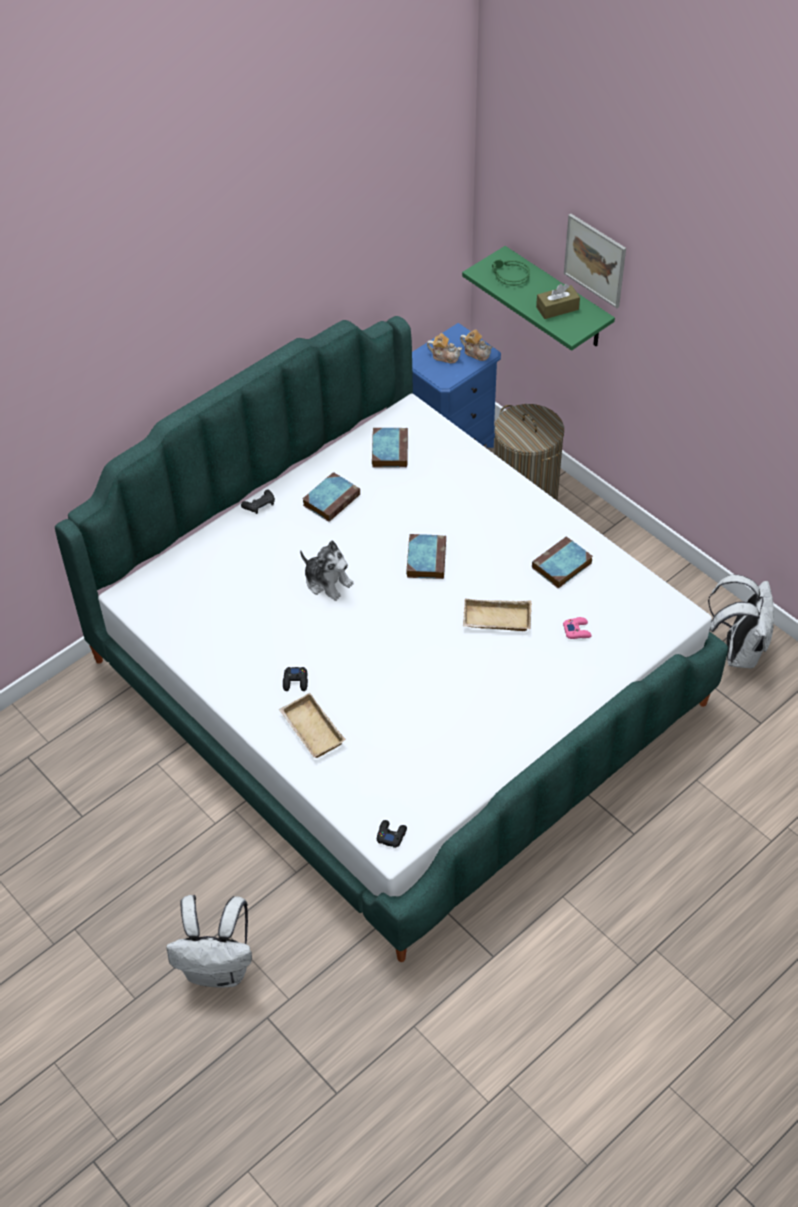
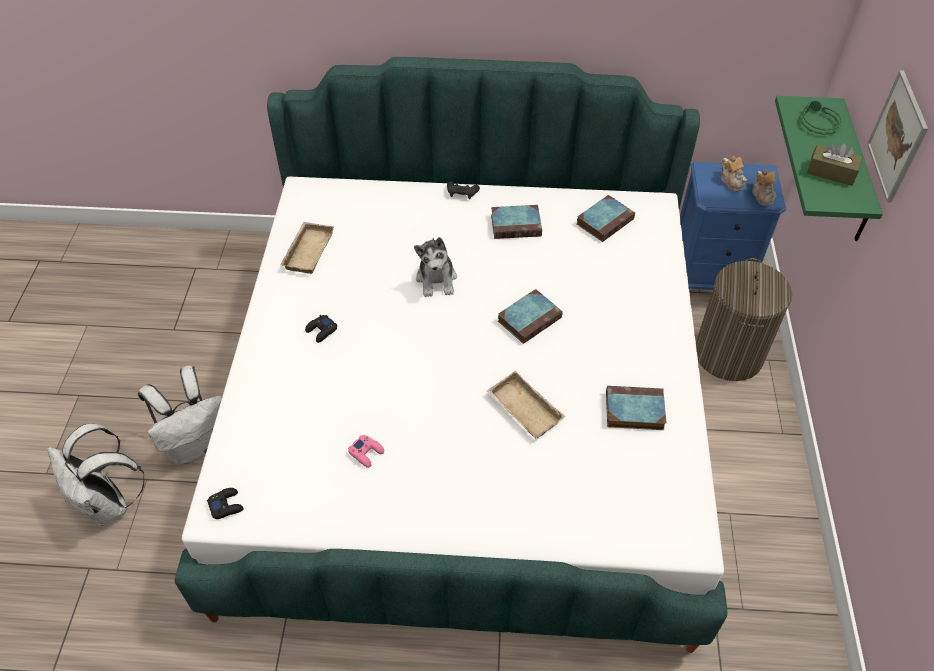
camera: 45 degrees right, 0 degrees up
(310, 730) = (283, 373): beige tray -> beige tray (307, 250)
(577, 631) = (579, 475): pink game controller -> pink game controller (366, 453)
(737, 651) = (777, 632): white backpack -> white backpack (197, 444)

